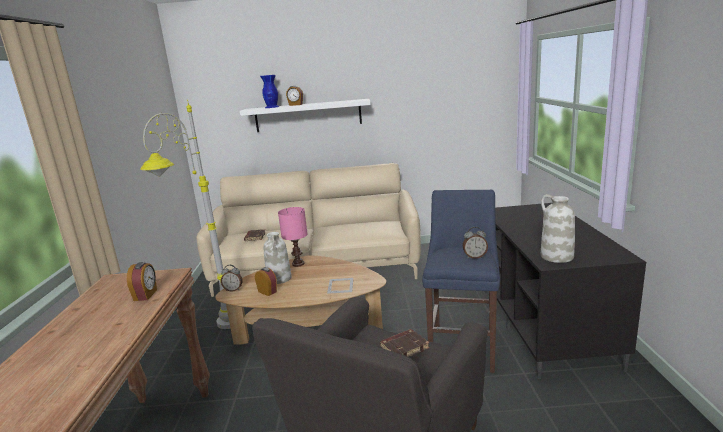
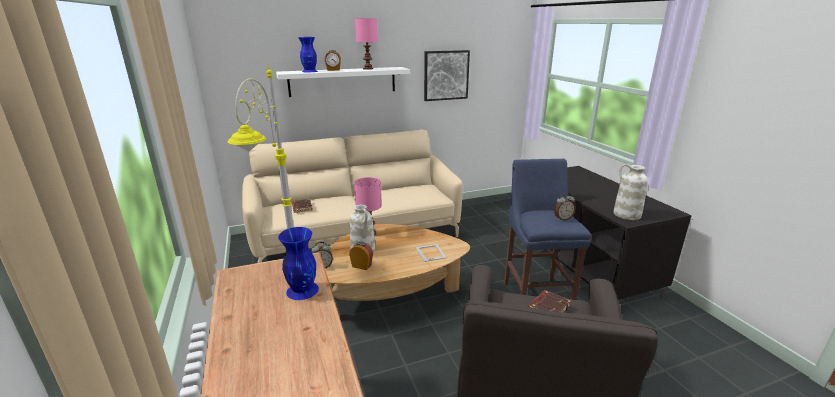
camera: 20 degrees left, 5 degrees up
(146, 295) = (302, 290): alarm clock -> blue vase
(329, 102) = (367, 69): none -> pink table lamp
(418, 105) = (446, 75): none -> picture

